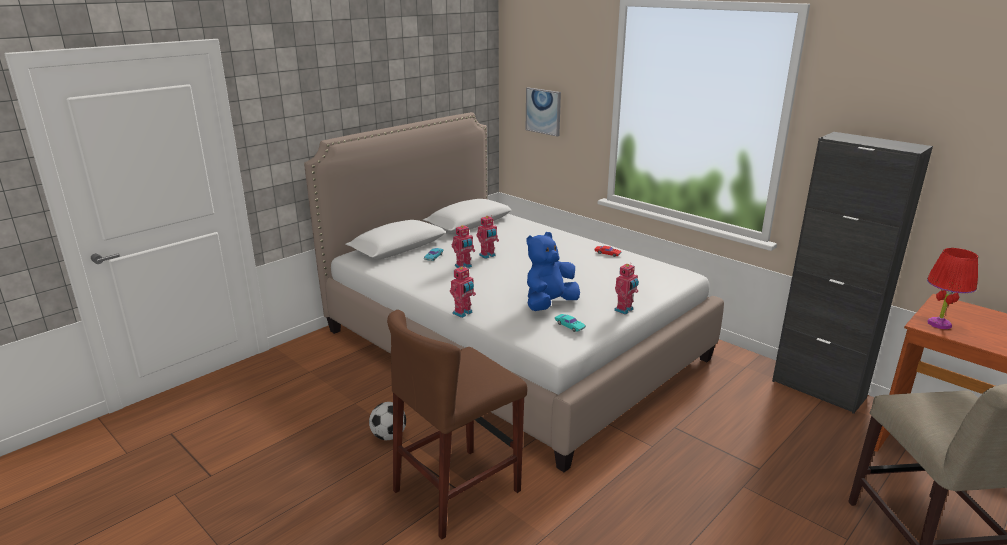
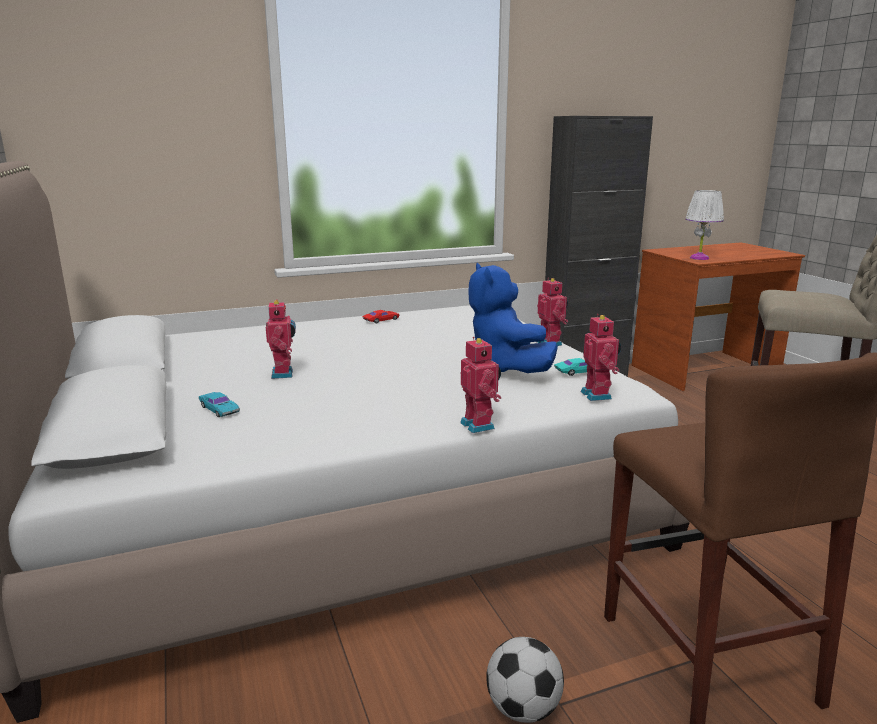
camera: 65 degrees left, 5 degrees down
(464, 266) = (301, 395): toy robot -> toy robot (598, 395)
(543, 111) = (131, 154): picture -> none
(939, 324) = (699, 258): red table lamp -> white table lamp

